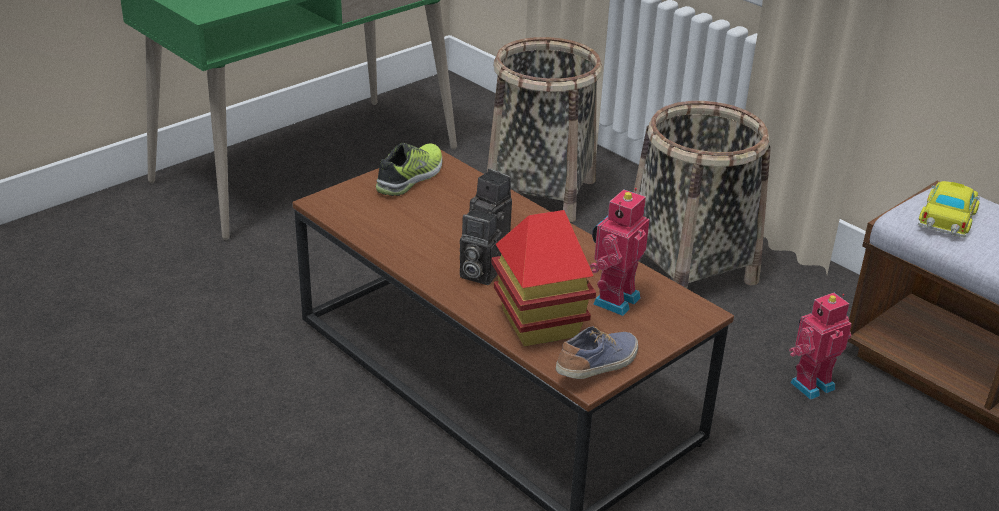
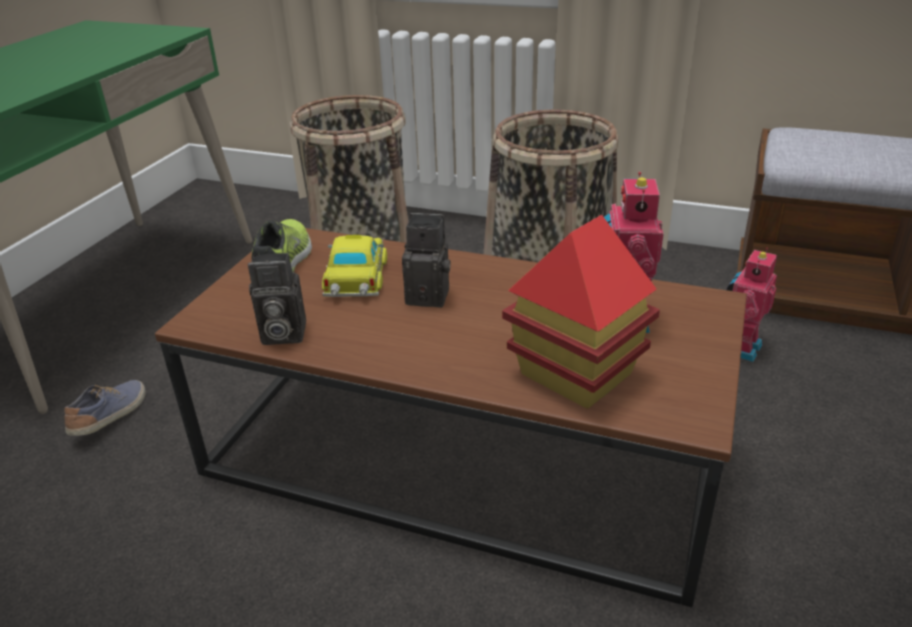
camera: 25 degrees left, 0 degrees up
(477, 274) = (452, 342): camera -> camera (280, 335)
(598, 366) = (690, 400): shoe -> shoe (111, 417)
(946, 218) = (823, 149): toy car -> toy car (355, 278)

